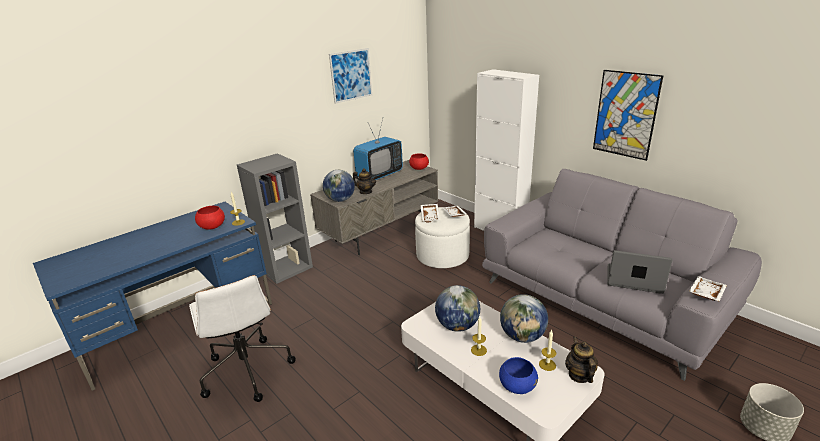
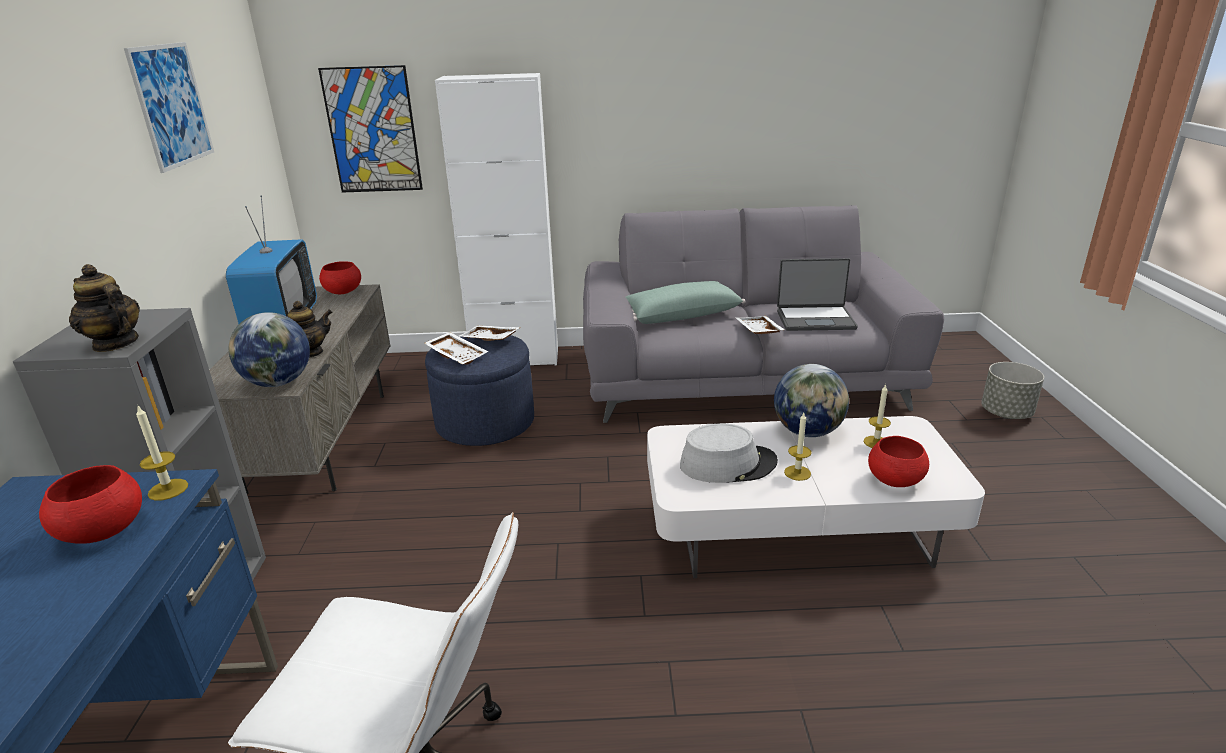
camera: 50 degrees left, 0 degrees up
(442, 255) = (485, 423): white ottoman -> blue ottoman
(457, 326) = (728, 464): globe -> grey hat
(517, 386) = (894, 480): blue bowl -> red bowl
(558, 241) = (680, 315): none -> green pillow
(579, 375) = (914, 433): teapot -> teapot (115, 343)
(625, 114) = (688, 114): picture -> picture (372, 130)
(634, 280) = (815, 319): laptop -> laptop turned 150 degrees counterclockwise
(705, 293) = (905, 295): white tray -> white tray (757, 331)

